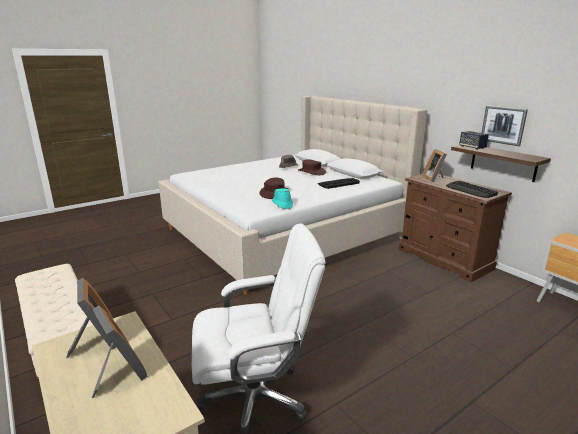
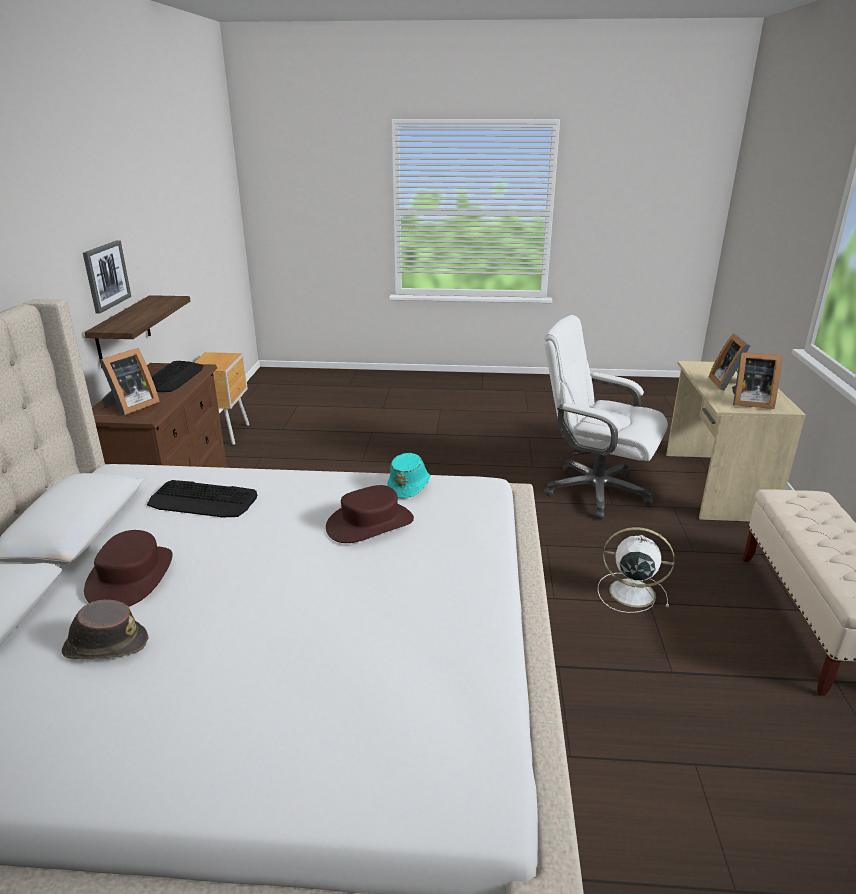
camera: 140 degrees left, 5 degrees up
(96, 341) = (749, 402): picture frame -> picture frame turned 90 degrees counterclockwise
(185, 320) = (630, 592): none -> white fan
(472, 147) = (125, 324): speaker -> none

